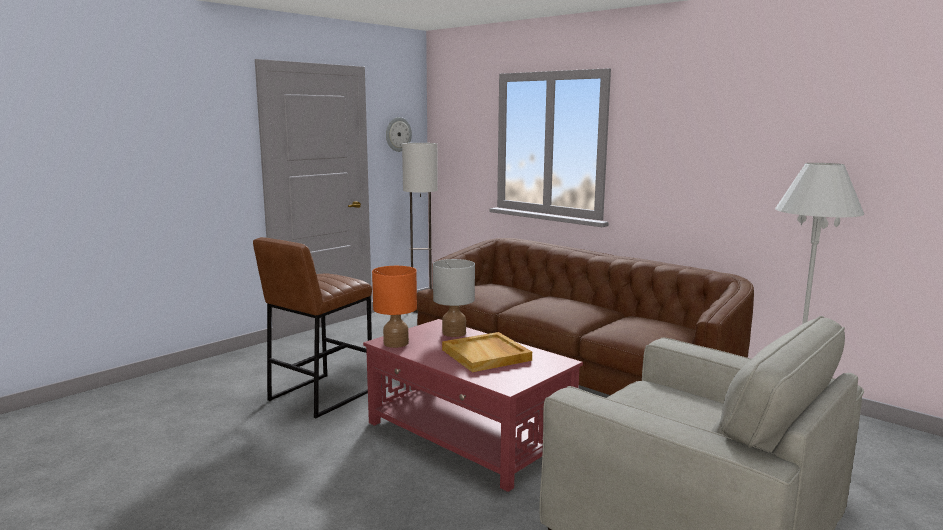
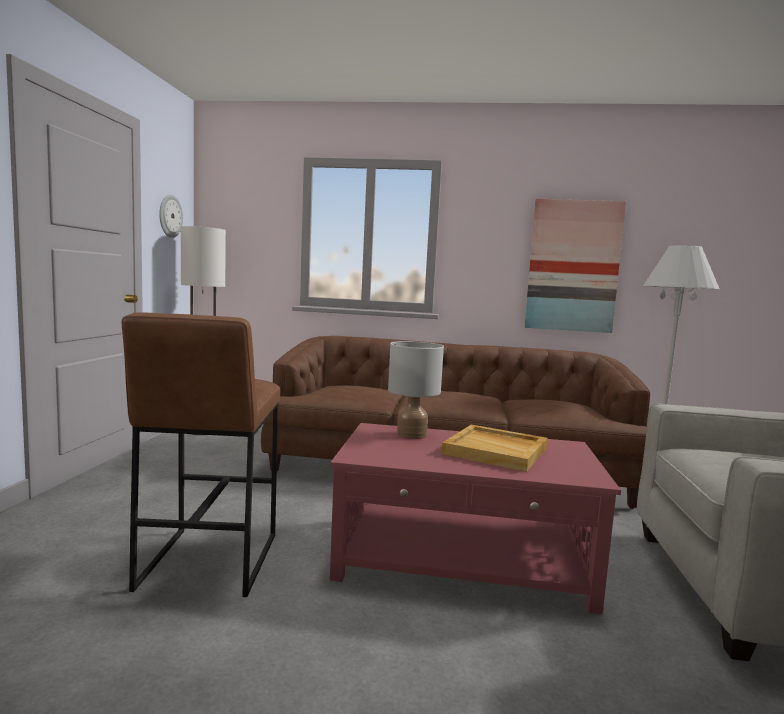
camera: 35 degrees left, 5 degrees down
(395, 343) = (374, 456): orange table lamp -> none
(738, 177) = (573, 266): none -> picture

